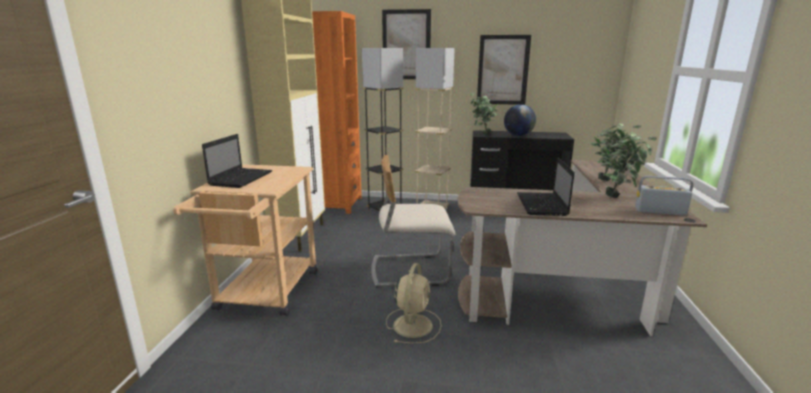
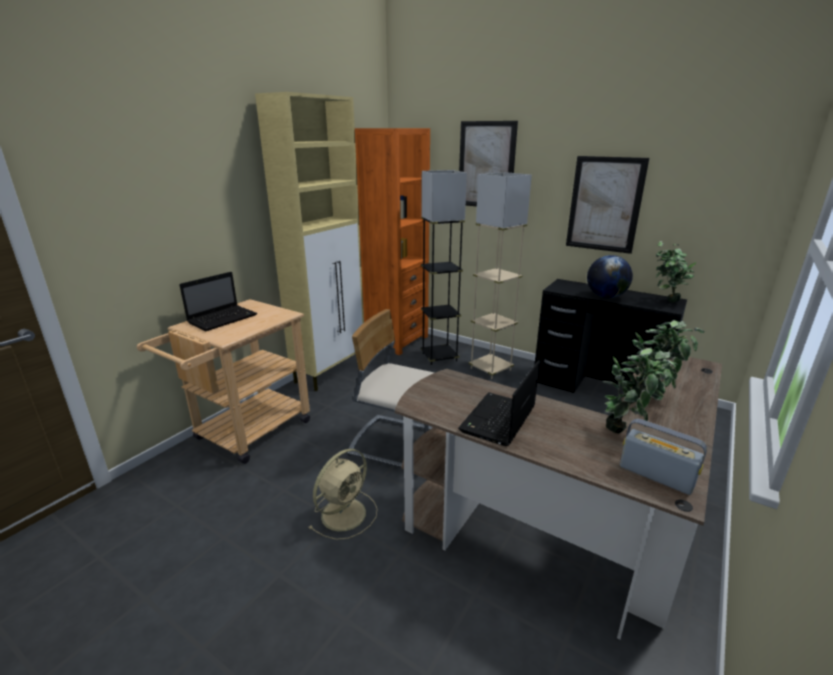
camera: 25 degrees right, 5 degrees up
(481, 134) = (557, 288): potted plant -> potted plant (665, 301)

